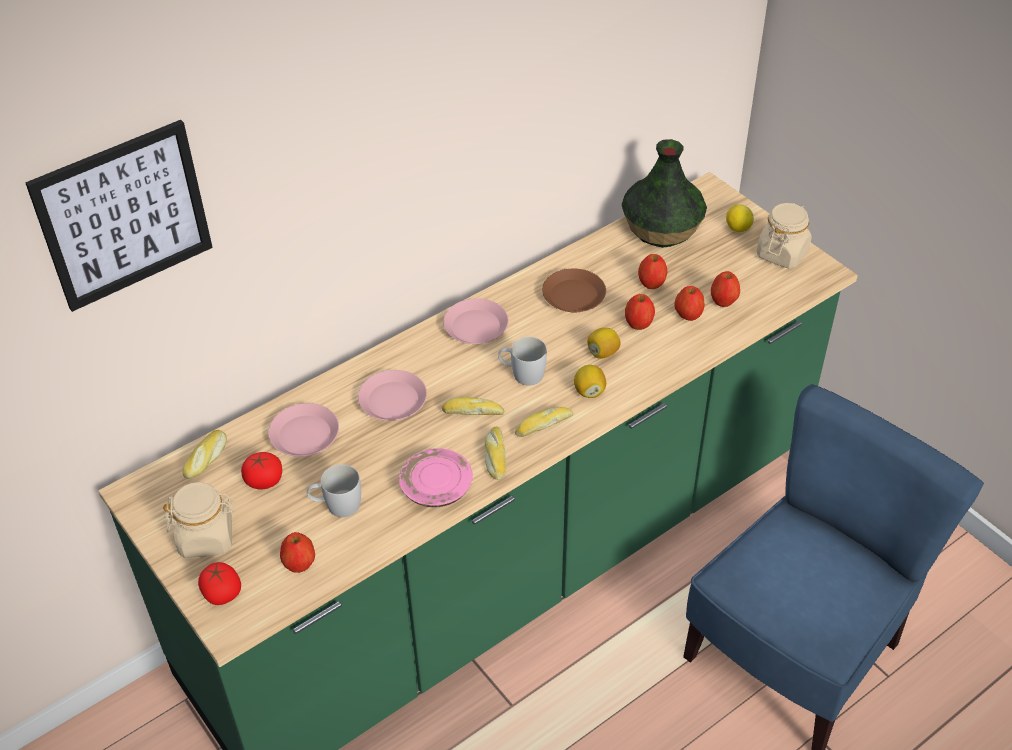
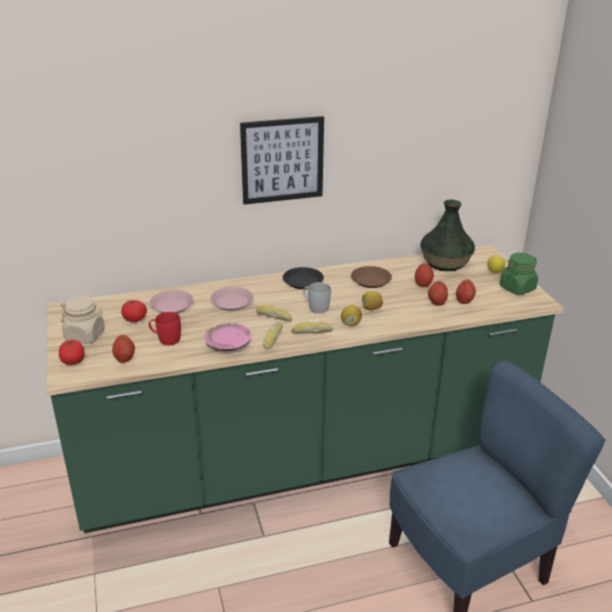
camera: 20 degrees right, 15 degrees down
(124, 215) = (86, 127): picture -> picture (282, 160)
(207, 459) = (112, 303): bread -> none
(336, 505) = (165, 339): white mug -> red mug
(476, 327) = (303, 281): pink plate -> black plate
(638, 324) = (403, 300): apple -> none
(782, 253) = (517, 288): beige jar -> green jar

